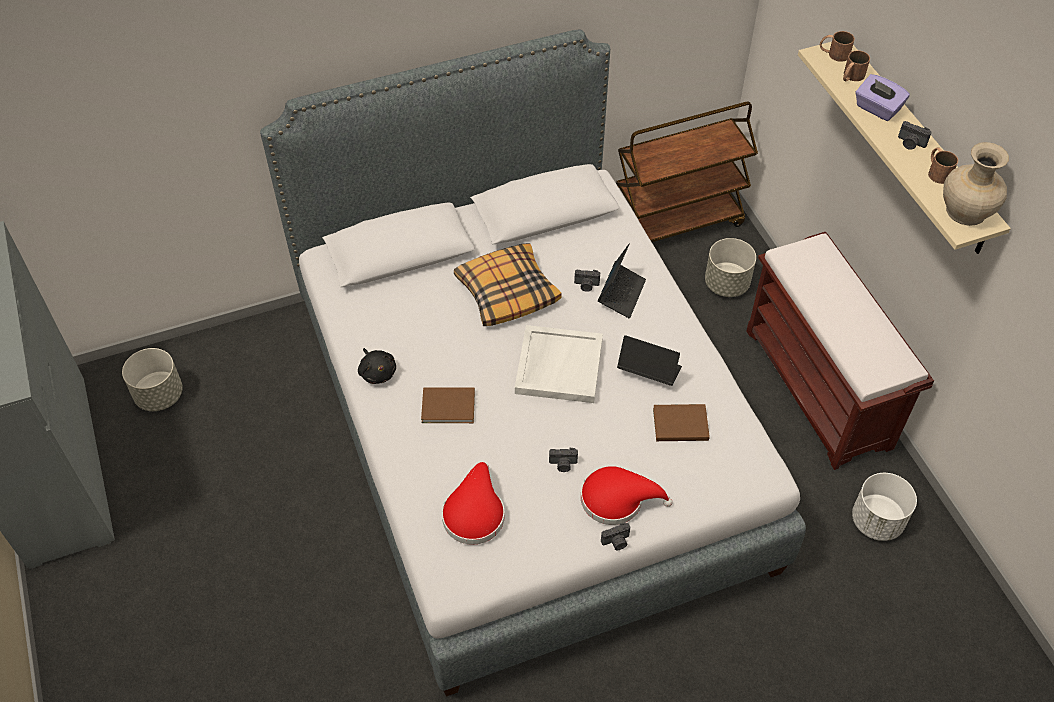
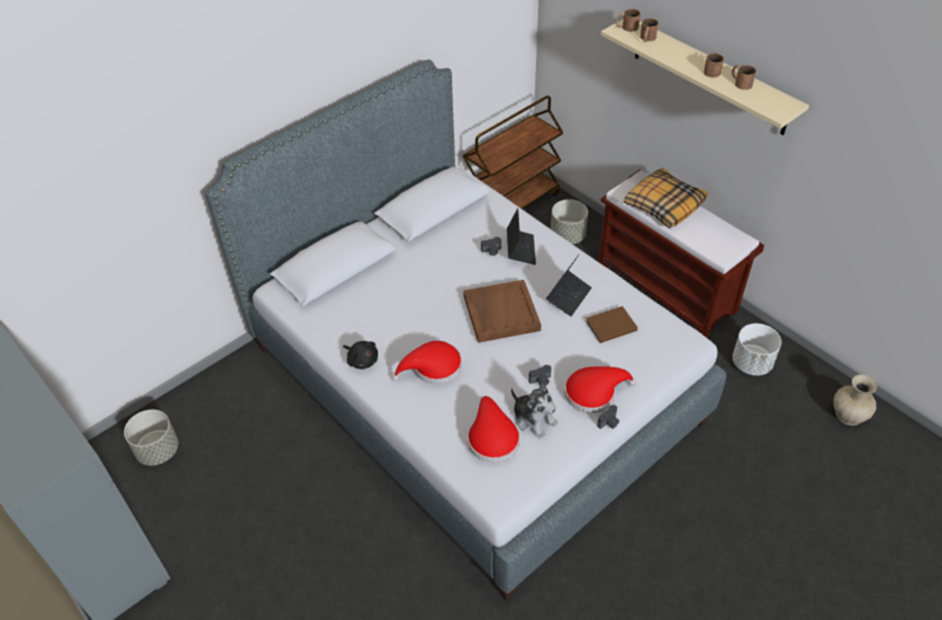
camera: 20 degrees left, 5 degrees down
(450, 407) = (433, 368): brown book -> red hat
(507, 292) = (434, 273): pillow -> pillow (663, 205)
(532, 507) = (534, 419): none -> plush toy
(558, 365) = (500, 313): white tray -> brown tray
(648, 371) = (568, 296): laptop -> laptop turned 120 degrees clockwise
(877, 109) = (676, 54): purple tissue box -> none
(910, 143) = (712, 70): camera -> brown mug
(966, 211) = (775, 102): beige vase -> beige vase (849, 415)

